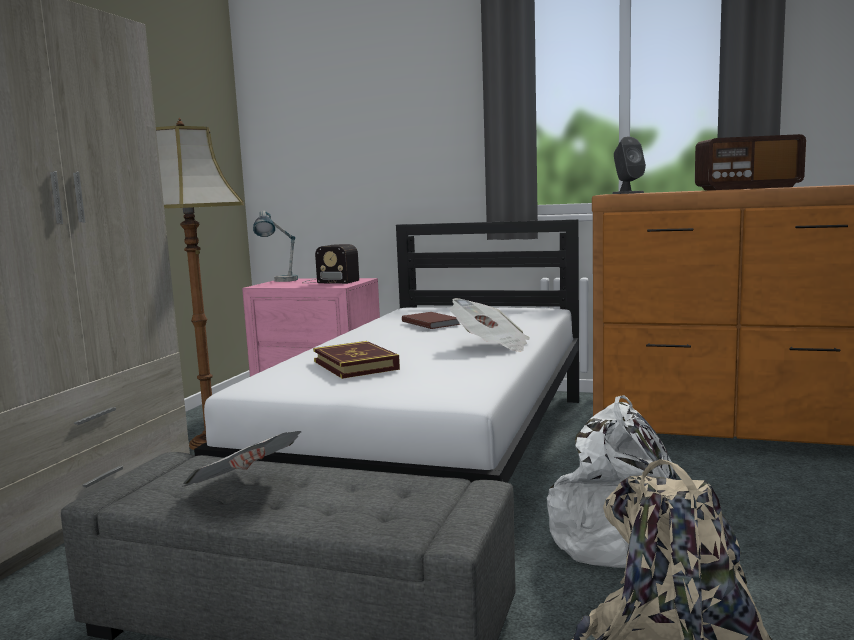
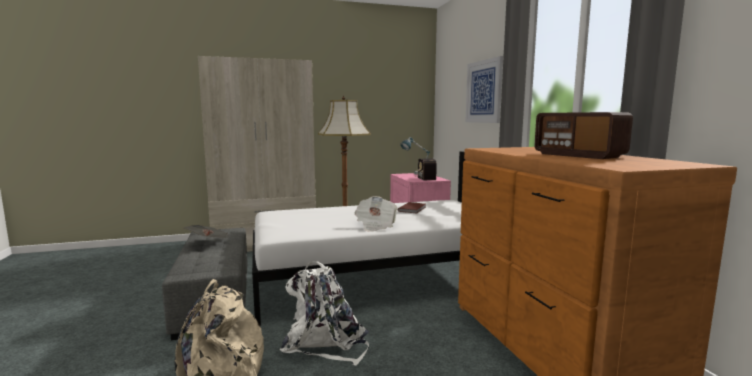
camera: 55 degrees right, 0 degrees up
(355, 365) = (312, 215): book -> none
(411, 125) = (484, 91): none -> picture
(627, 193) = (507, 148): grey speaker -> none

